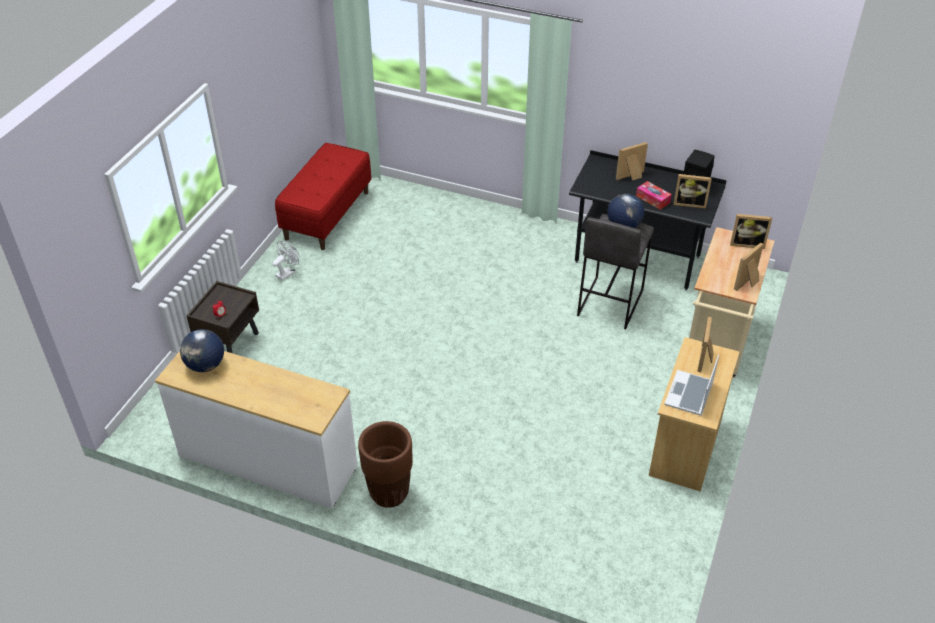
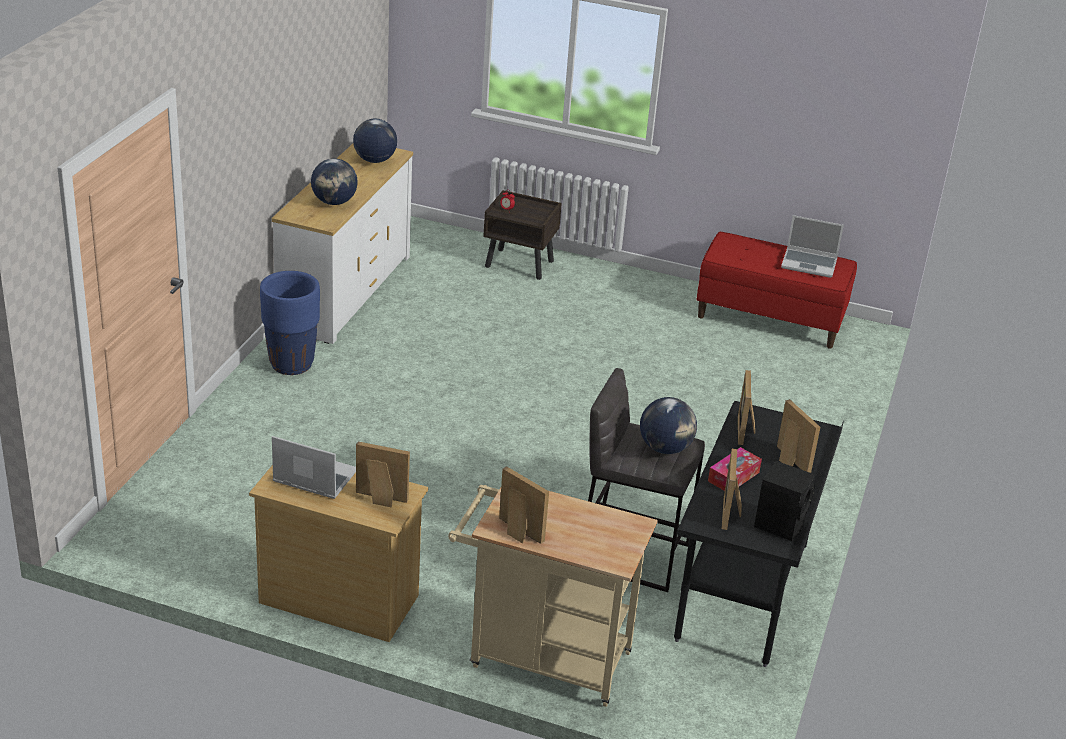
camera: 85 degrees right, 10 degrees down
(287, 272) = (648, 294): white fan -> none
(291, 390) = (334, 202): none -> globe
(329, 162) = (809, 264): none -> laptop
(389, 493) = (291, 364): brown planter -> blue planter
(747, 243) = (617, 546): picture frame -> picture frame (746, 431)

